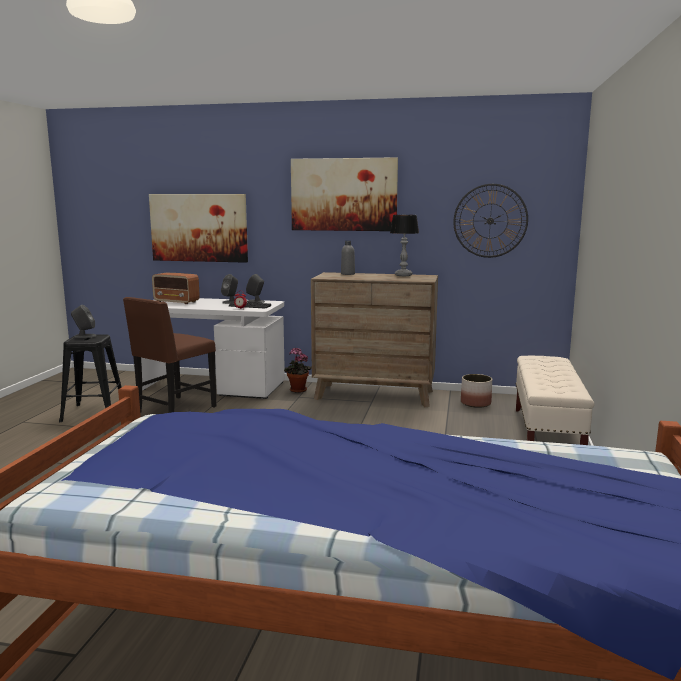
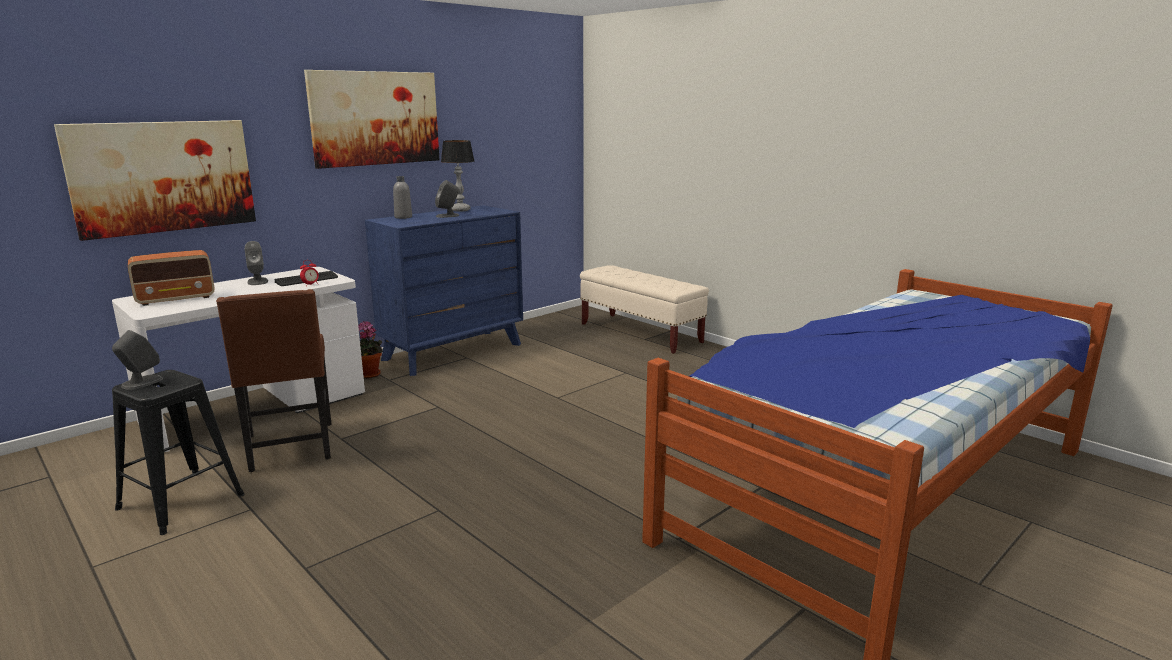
camera: 55 degrees left, 5 degrees up
(256, 301) = (288, 274): grey speaker -> grey speaker (448, 216)
(374, 395) = (453, 352): brown dresser -> blue dresser
(475, 403) = (544, 329): planter -> none
(490, 221) = (519, 142): wall clock -> none

